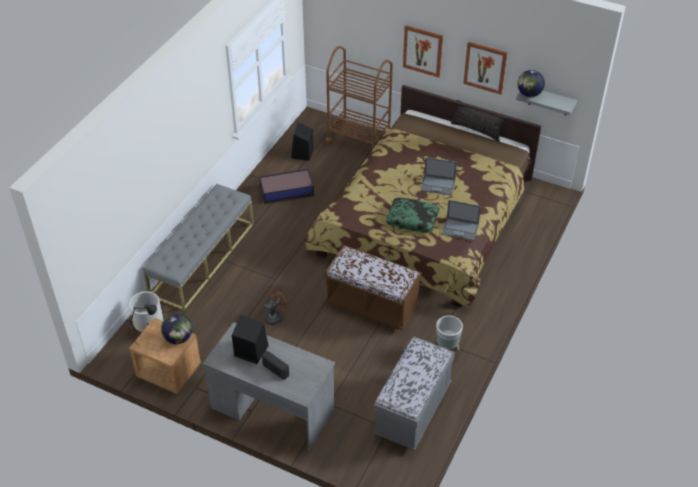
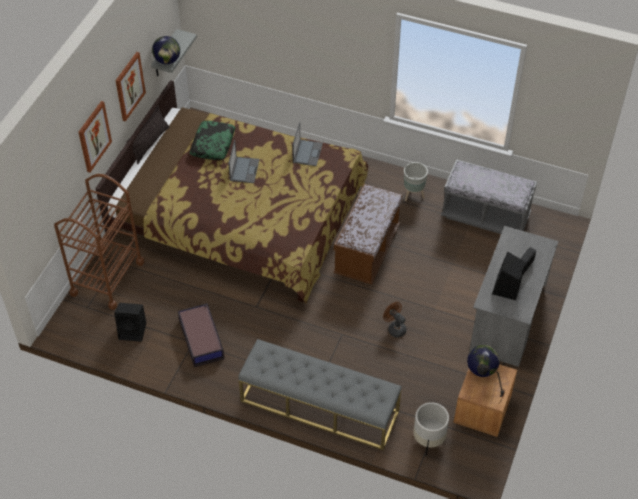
camera: 95 degrees left, 5 degrees up
(412, 219) = (297, 188): pillow -> pillow (213, 144)

